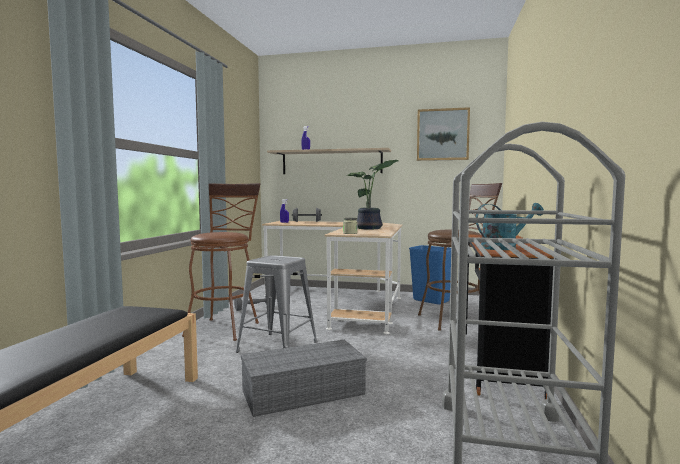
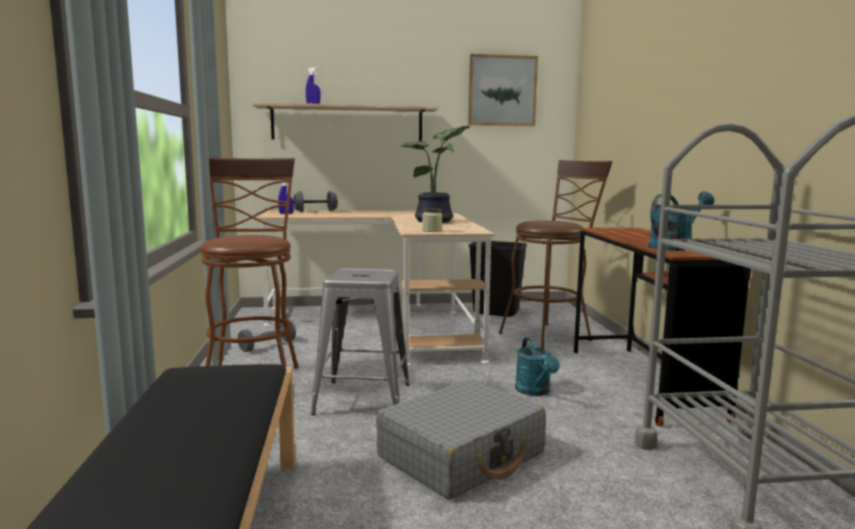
camera: 20 degrees left, 5 degrees up
(304, 391) = (462, 455): grey storage box -> grey suitcase
(403, 357) = (535, 392): none -> turquoise watering can
(431, 300) = (496, 312): blue trash can -> black trash can

